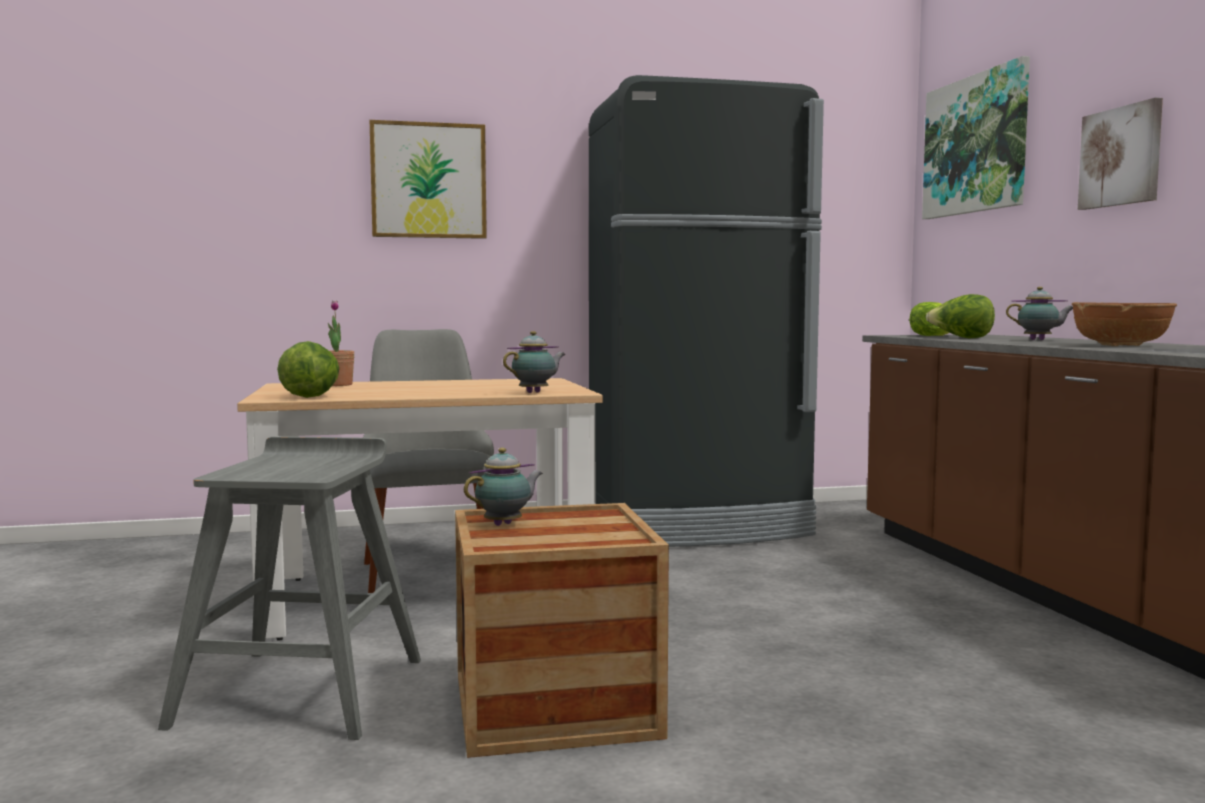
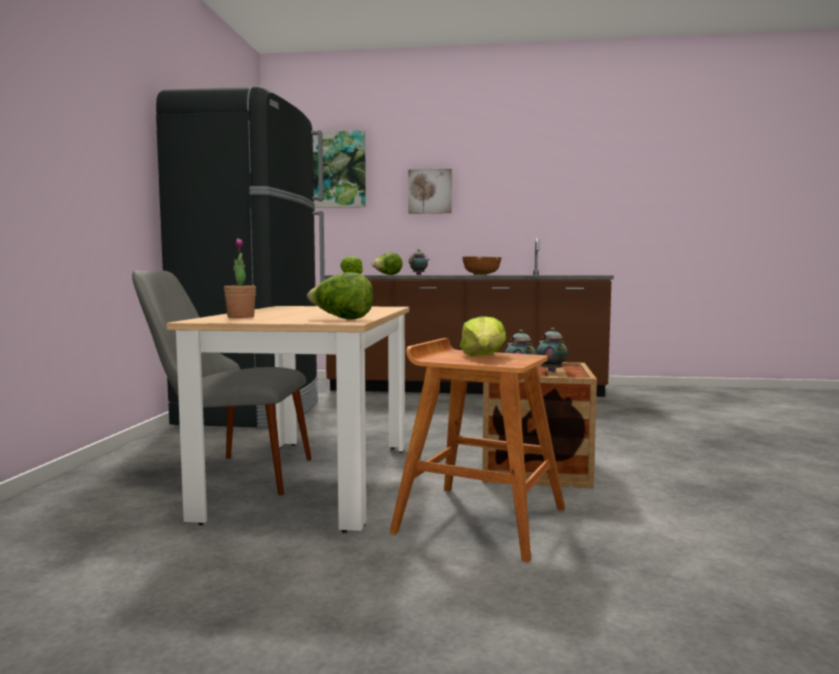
camera: 70 degrees left, 0 degrees up
(303, 466) = (483, 356): none -> lettuce
(303, 690) = (479, 519): grey stool -> brown stool
(428, 180) = (64, 122): picture -> none
(535, 392) = (383, 308): teapot -> teapot (551, 371)

